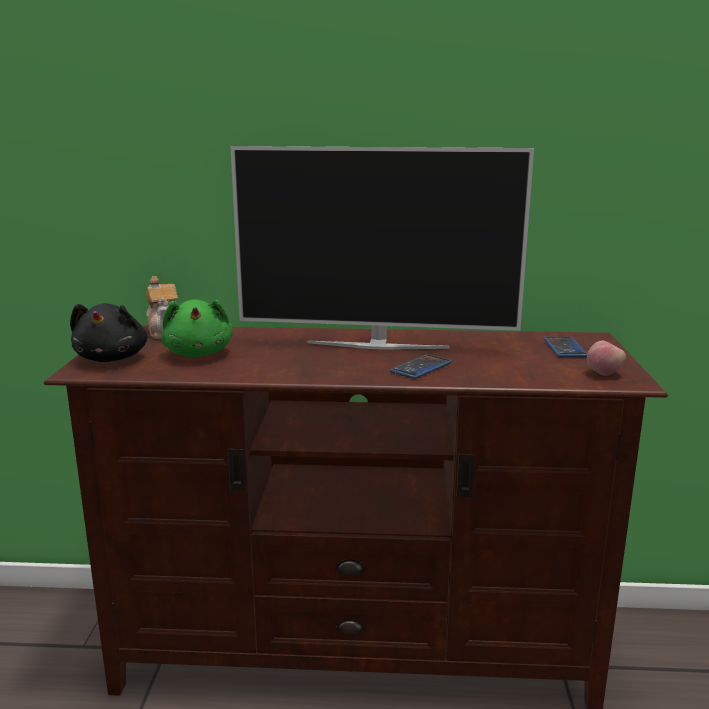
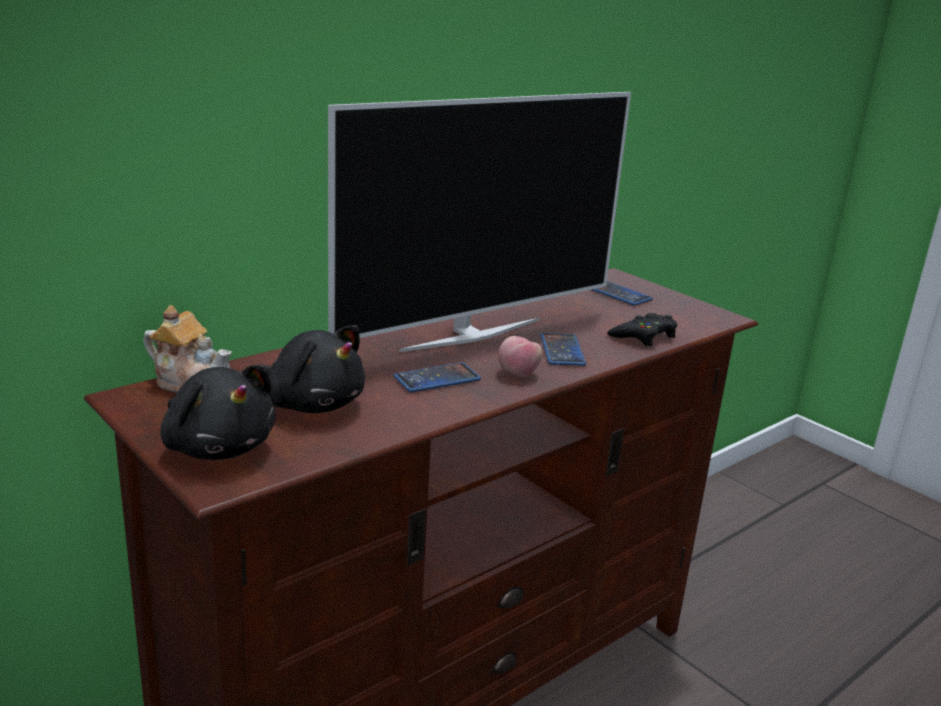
camera: 45 degrees left, 5 degrees up
(199, 353) = (312, 403): green plush toy -> black plush toy
(295, 360) = (437, 379): none -> phone
(514, 375) = (644, 336): none -> black game controller
(604, 374) = (695, 315): apple -> apple (518, 374)

